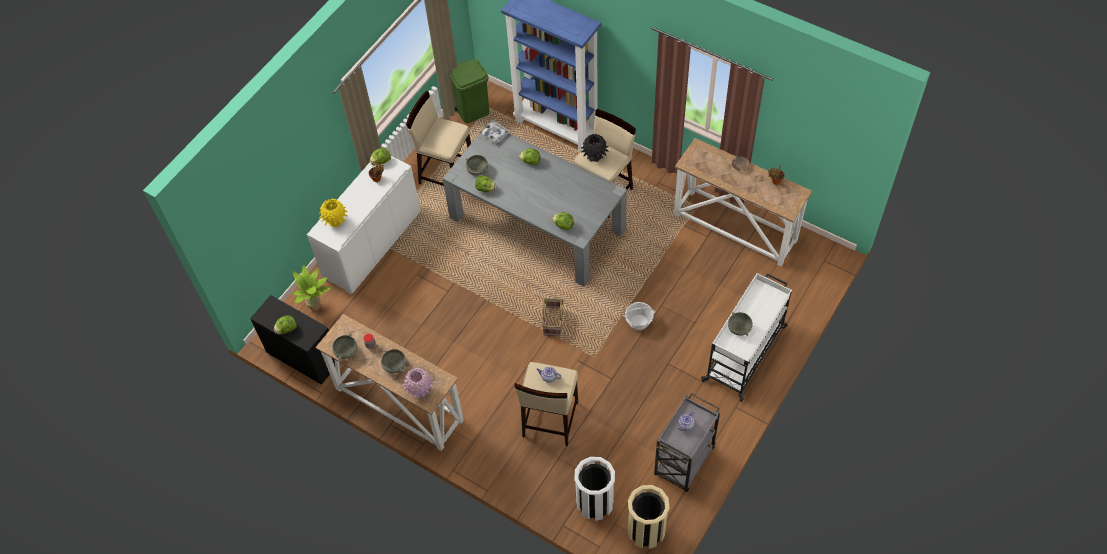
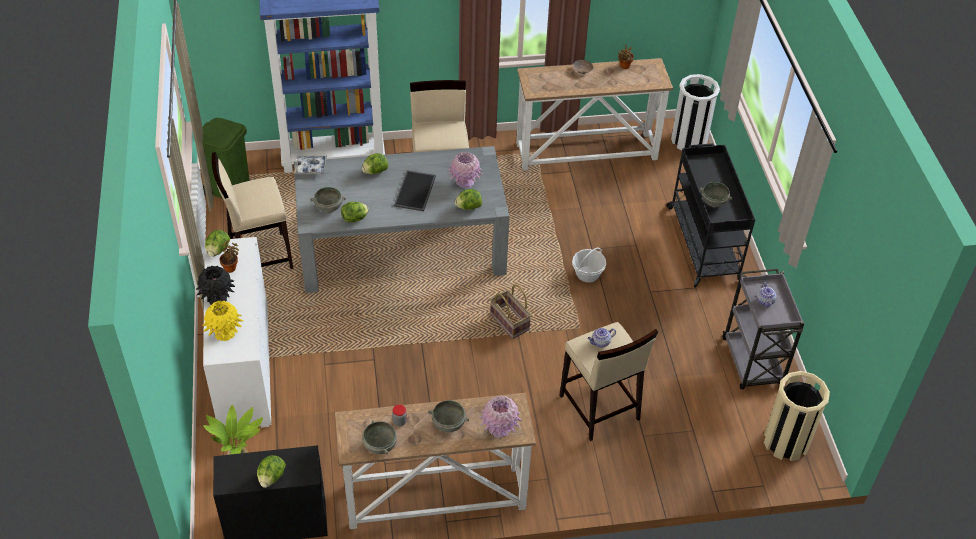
camera: 45 degrees left, 10 degrees down
(541, 192) = (415, 191): none -> tray
(579, 205) = (465, 182): none -> pink vase
(594, 156) = (433, 135): black vase -> black vase (217, 298)
(595, 503) = (718, 451): white trash can -> white trash can (689, 140)
(745, 353) = (703, 243): white cart -> black cart

